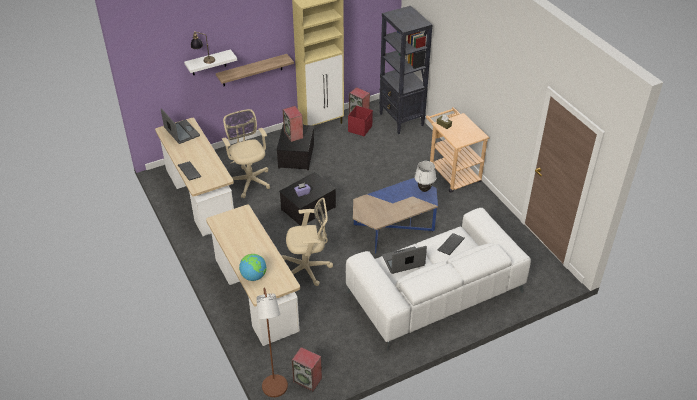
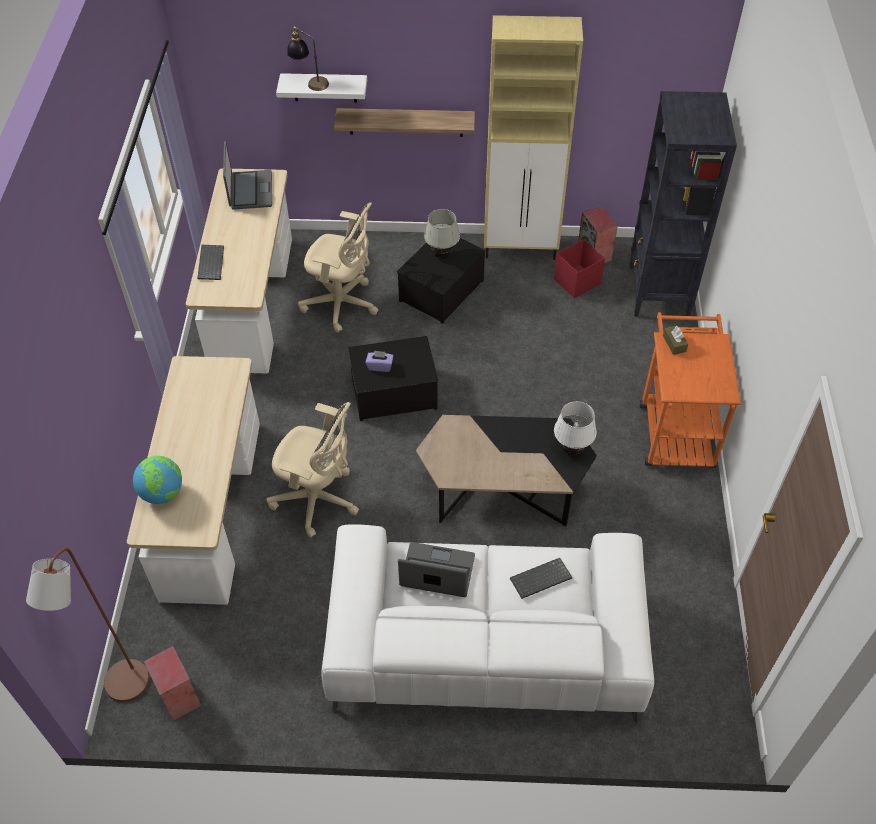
camera: 30 degrees right, 10 degrees up
(249, 180) = (342, 304): beige office chair -> beige office chair turned 105 degrees clockwise
(294, 135) = (442, 256): speaker -> white table lamp
(394, 228) = (503, 490): blue coffee table -> black coffee table
(451, 172) = (675, 428): beige cart -> orange cart

